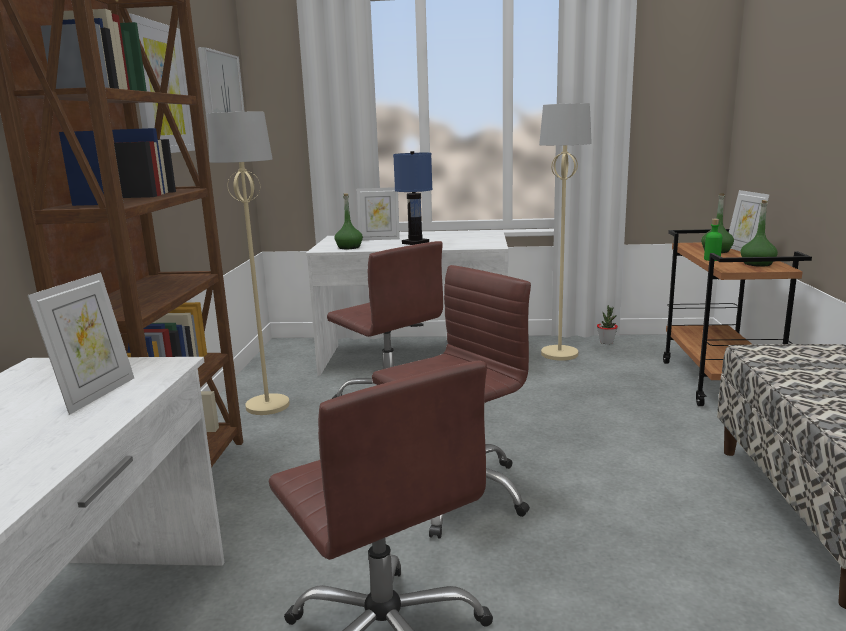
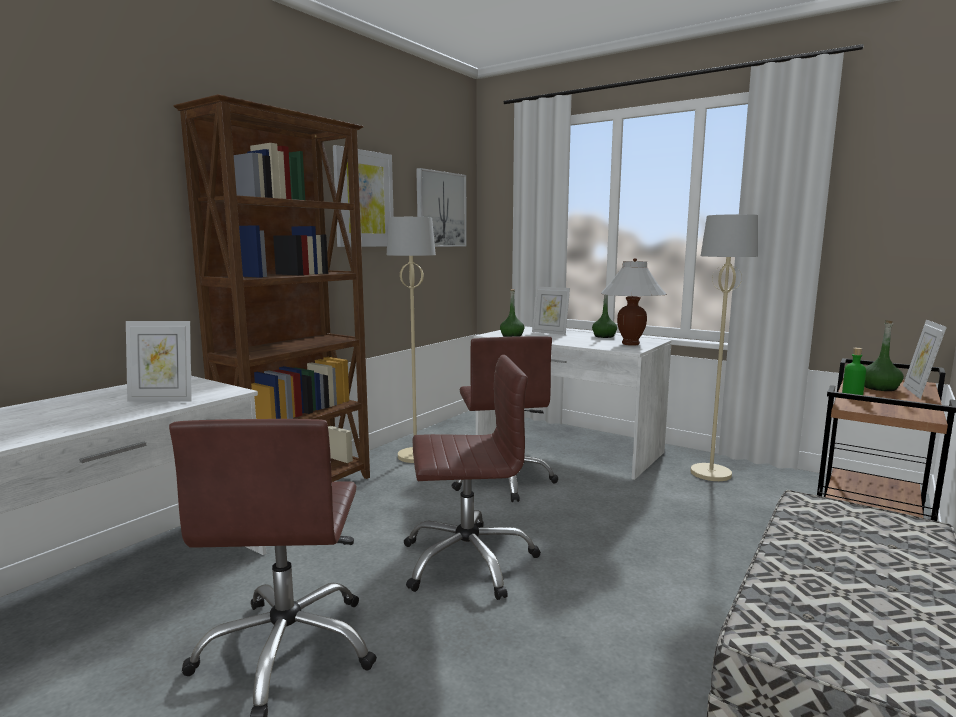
camera: 30 degrees right, 5 degrees down
(95, 394) = (162, 399): picture frame -> picture frame turned 45 degrees clockwise
(415, 243) = (570, 339): blue table lamp -> none
(480, 240) = (631, 344): none -> white table lamp
(606, 342) = (778, 474): potted plant -> none
(757, 264) = (901, 408): green bottle -> green bottle (604, 336)

